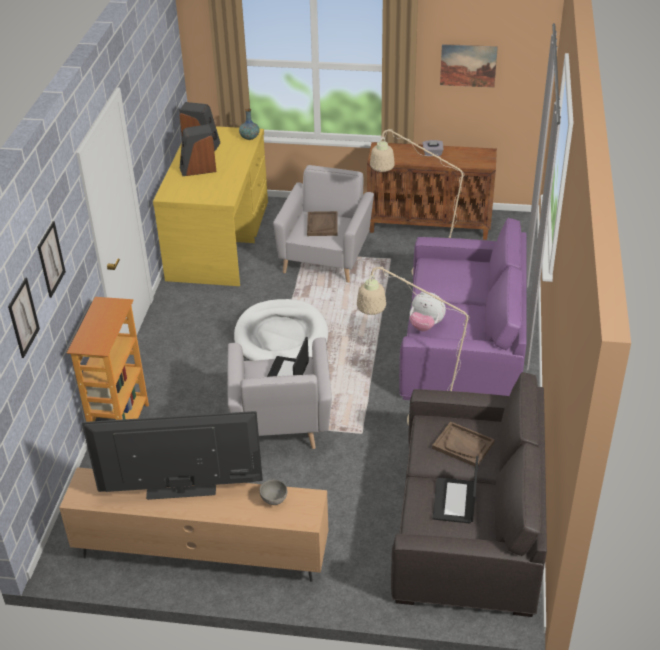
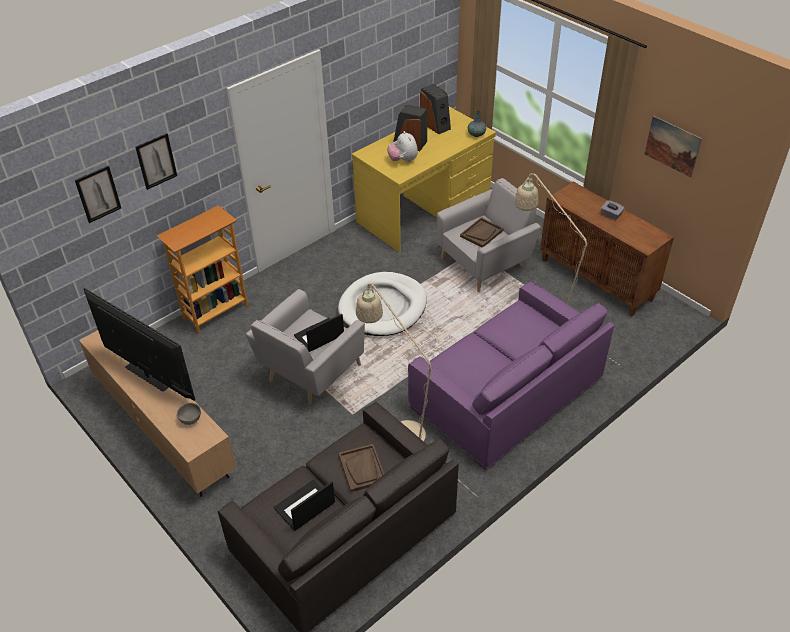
camera: 40 degrees right, 5 degrees up
(426, 326) = (453, 357): plush toy -> plush toy (403, 160)

